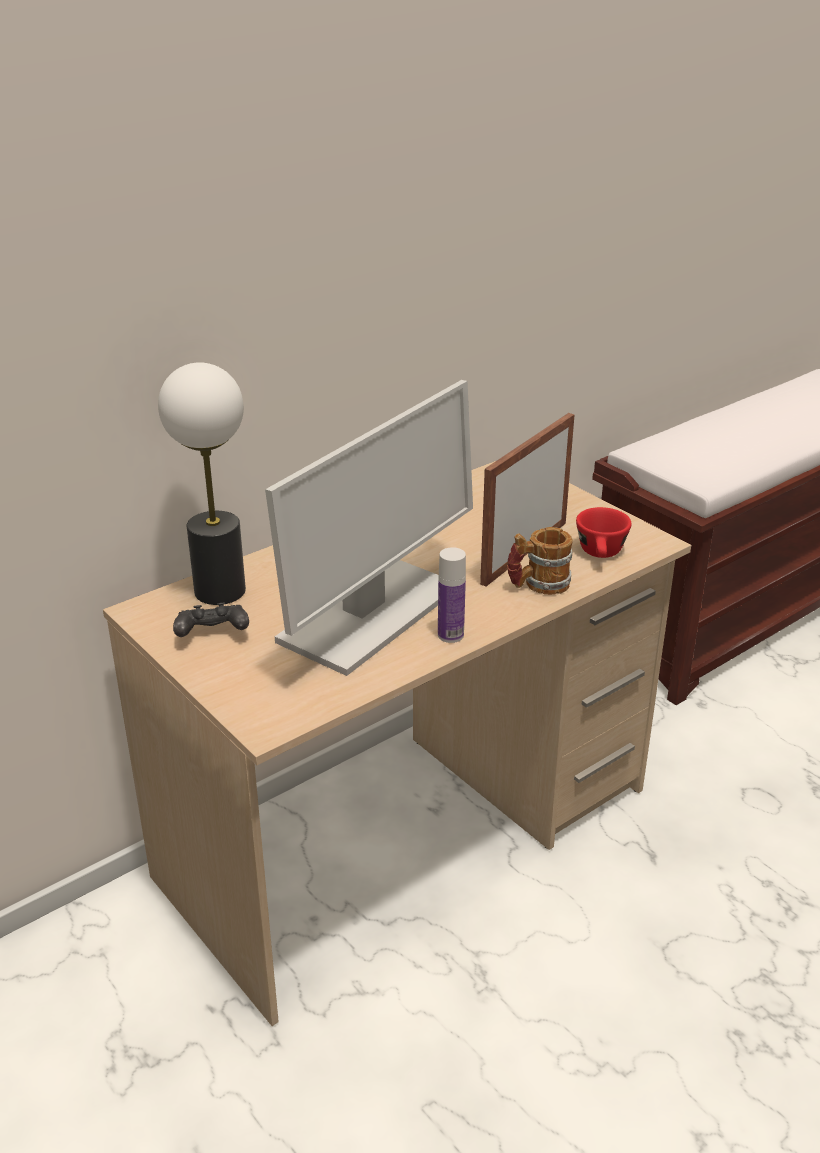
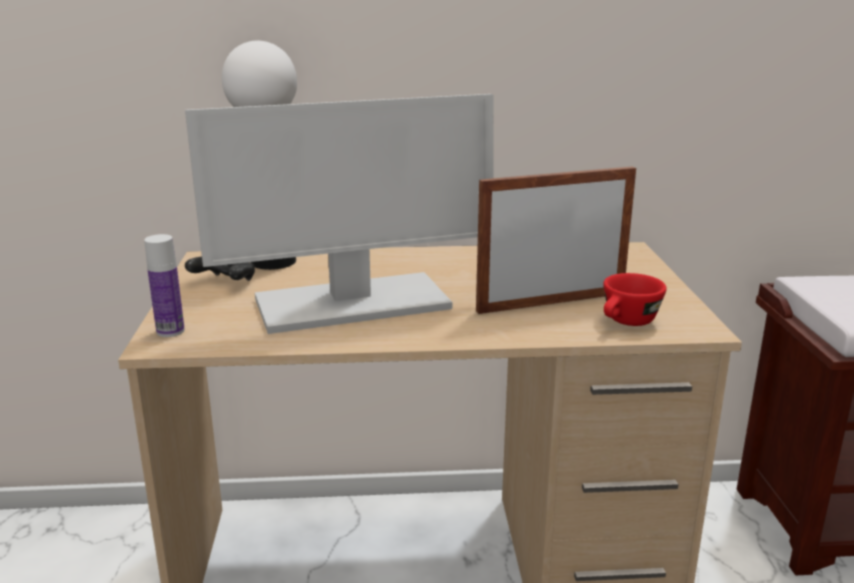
camera: 35 degrees right, 10 degrees down
(450, 635) = (393, 335): bottle -> bottle (170, 331)
(538, 585) = (528, 326): mug -> none

